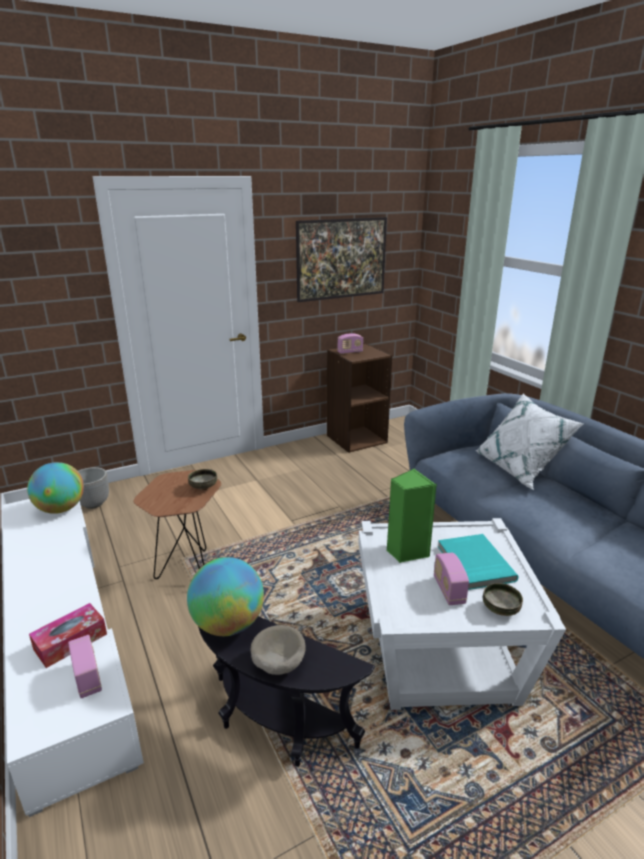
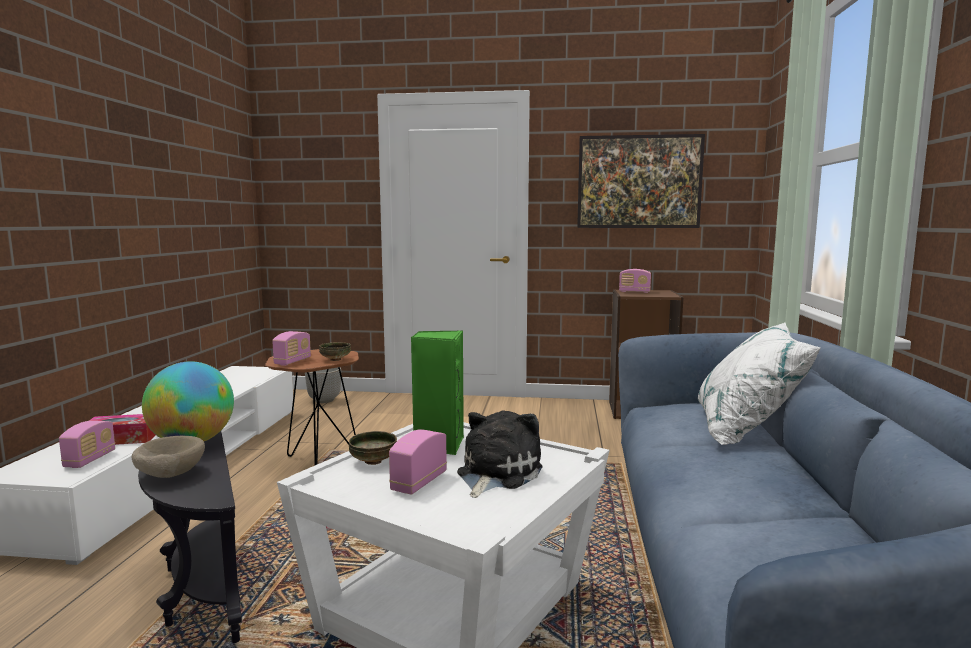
camera: 35 degrees right, 15 degrees down
(61, 509) = (259, 375): globe -> none
(170, 502) = (292, 361): none -> radio
(474, 563) = (496, 474): turquoise book -> plush toy
(500, 609) = (444, 514): bowl -> bowl (374, 461)

